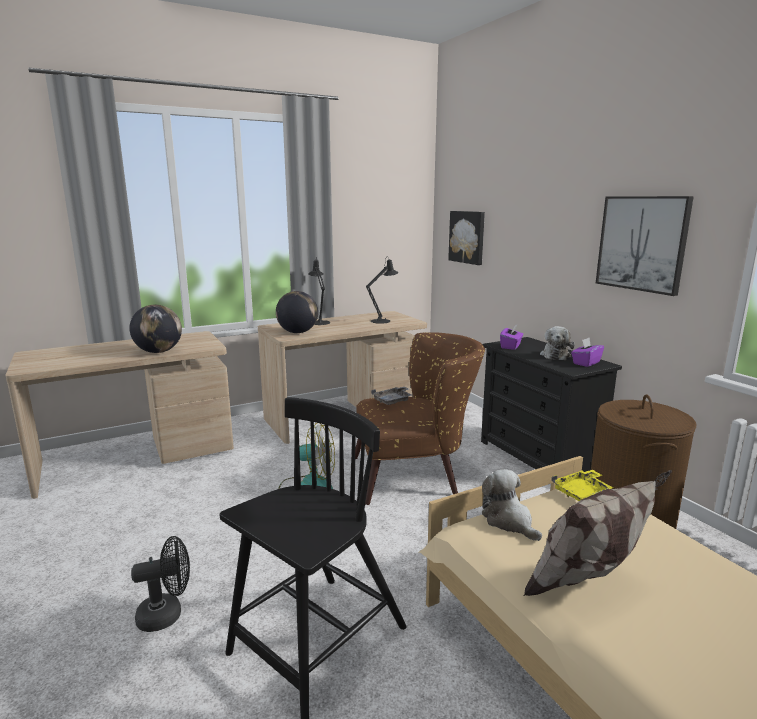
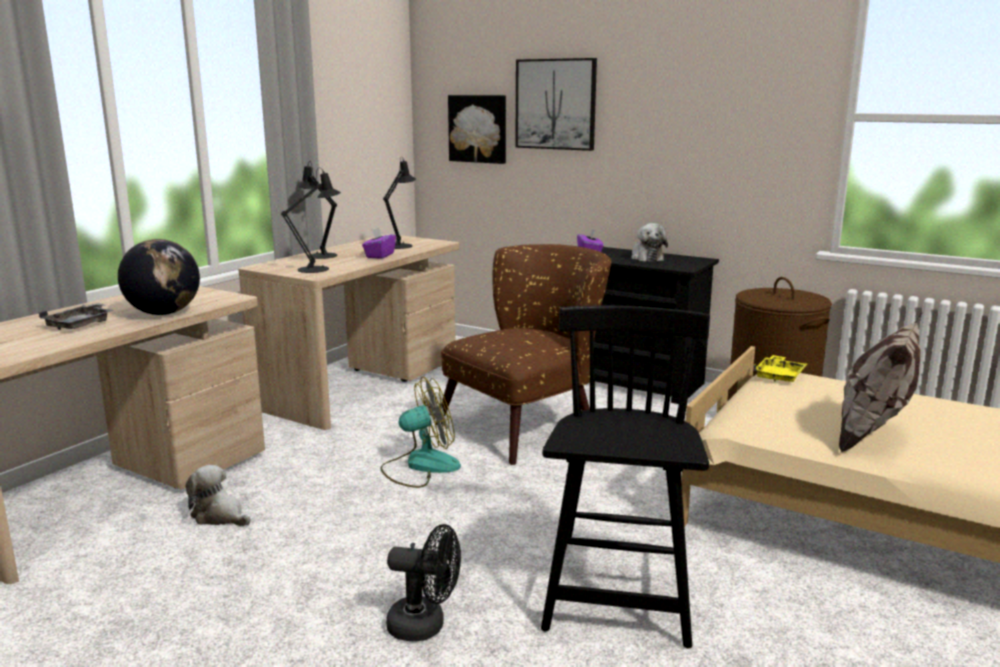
camera: 30 degrees left, 0 degrees up
(167, 614) = (425, 625): black fan -> black fan turned 60 degrees clockwise
(298, 332) = (318, 269): globe -> black table lamp
(393, 401) = (502, 334): grey tray -> grey tray (81, 325)
(509, 521) = (756, 409): plush toy -> plush toy (219, 516)
(586, 363) = (685, 260): purple tissue box -> purple tissue box (379, 255)
(642, 243) = (731, 124): picture -> picture (556, 104)

